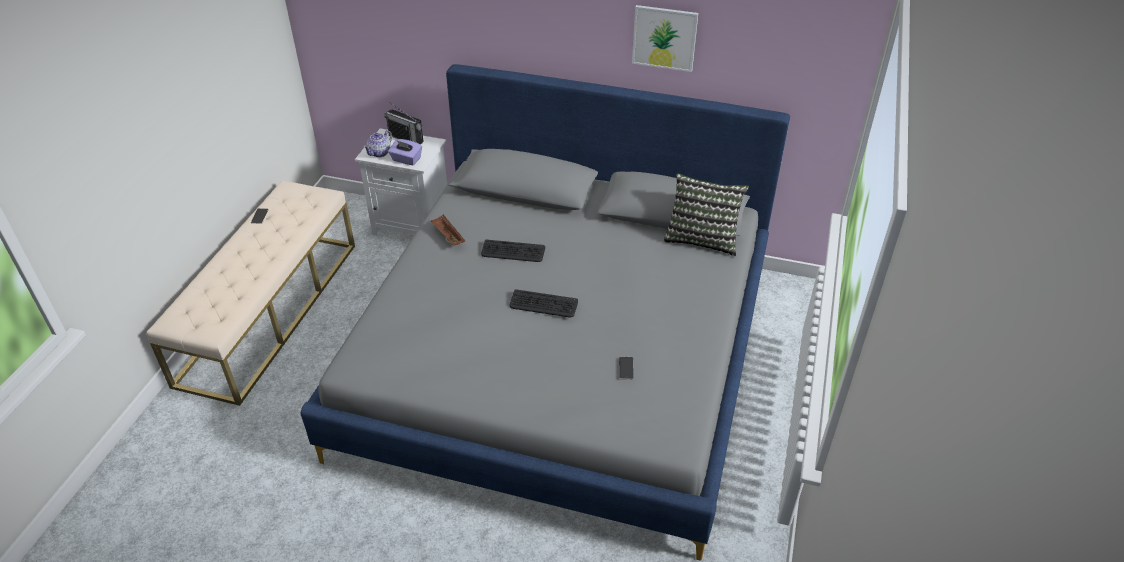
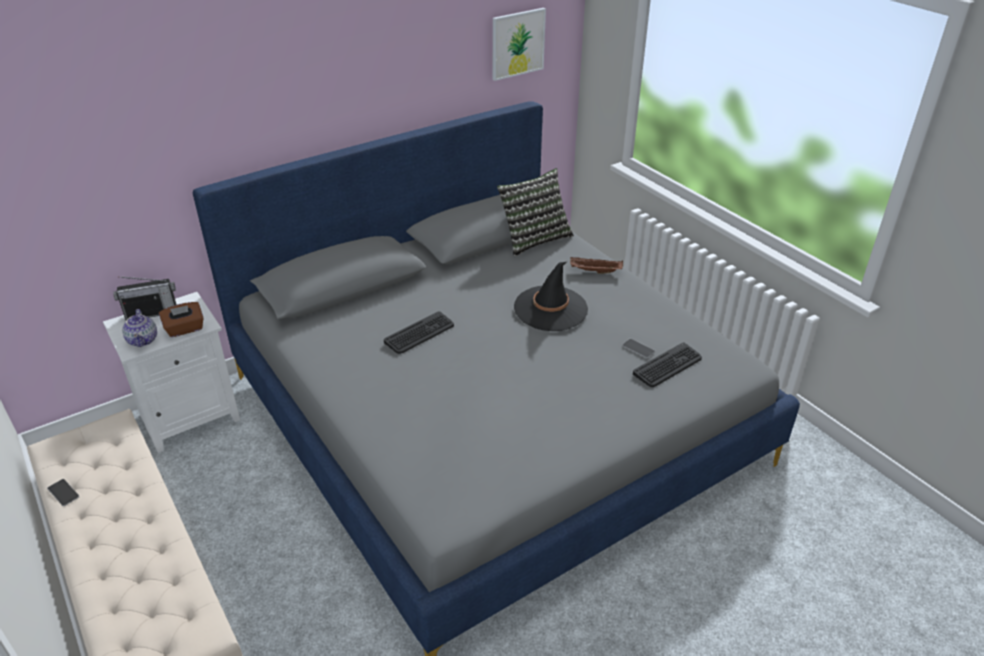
camera: 50 degrees left, 5 degrees down
(406, 160) = (185, 329): purple tissue box -> brown tissue box
(448, 237) = (341, 360): brown tray -> brown tray (594, 272)
(543, 304) = (512, 351): keyboard -> keyboard (668, 366)
(618, 296) = (550, 309): none -> black hat
(664, 38) = (415, 67): picture -> picture (517, 43)

